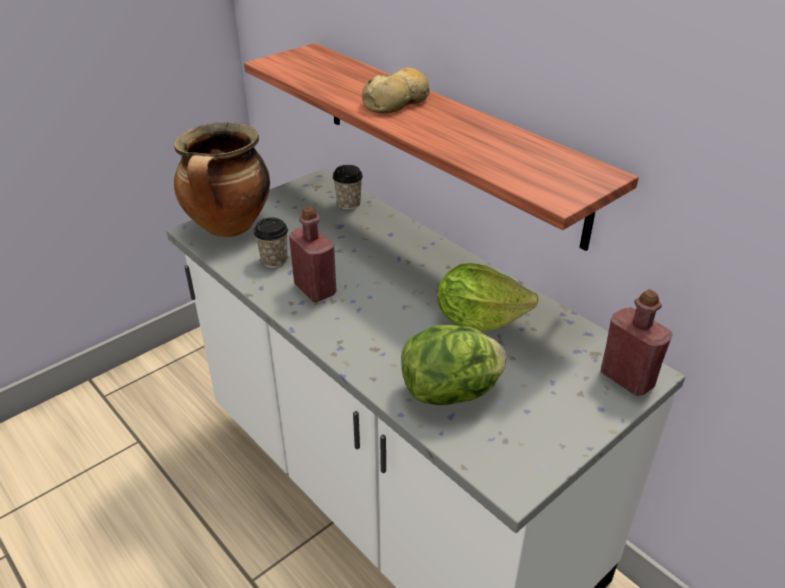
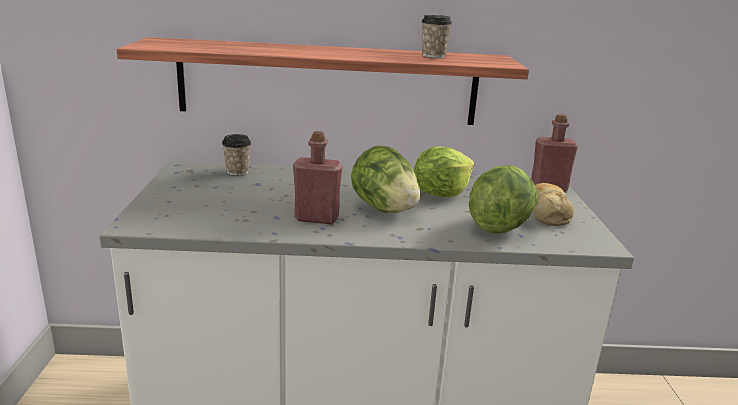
camera: 50 degrees left, 15 degrees down
(229, 228) = (165, 213): cooking pot -> none
(274, 260) = (250, 216): cup -> cup (433, 56)
(388, 309) = (384, 209): none -> lettuce
(397, 102) = (307, 50): bread -> bread (547, 213)

